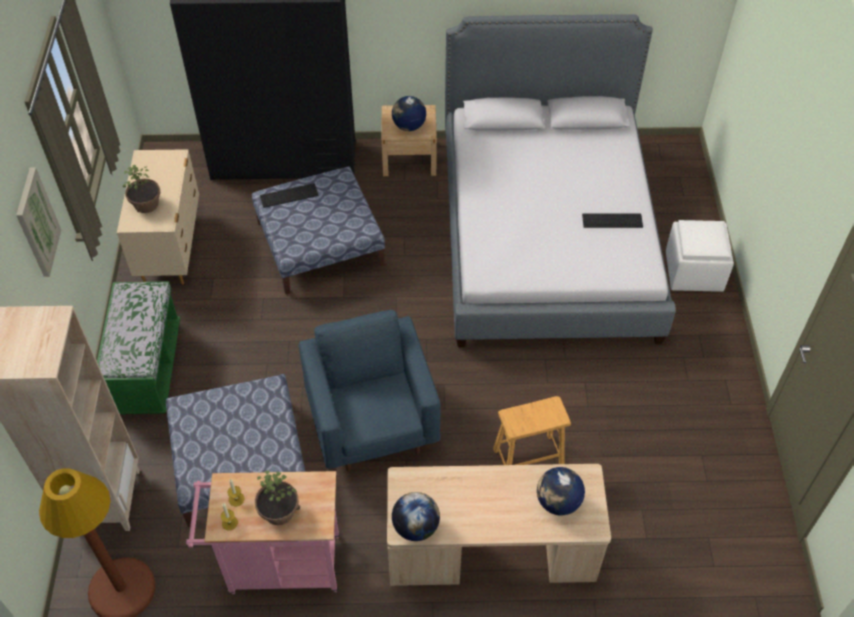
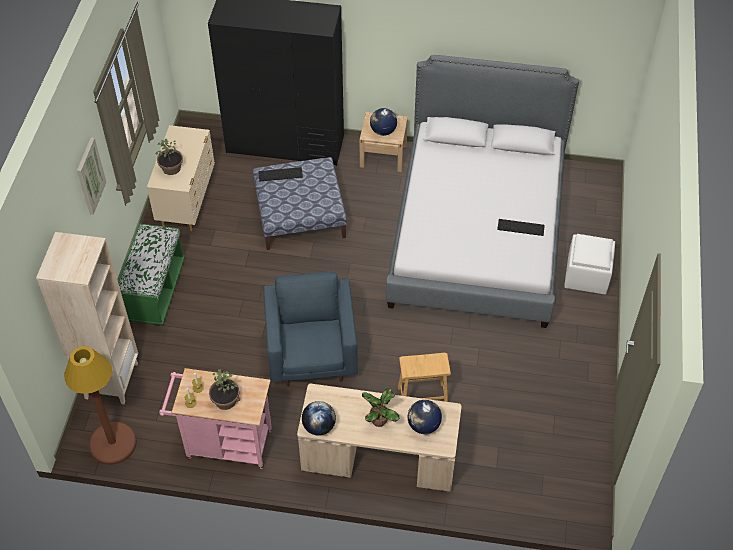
camera: 10 degrees right, 0 degrees up
(239, 461) = (210, 367): ottoman -> none
(497, 504) = (380, 420): none -> potted plant

